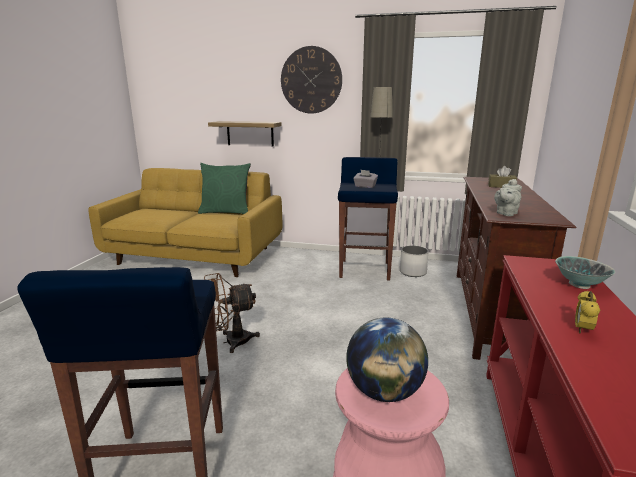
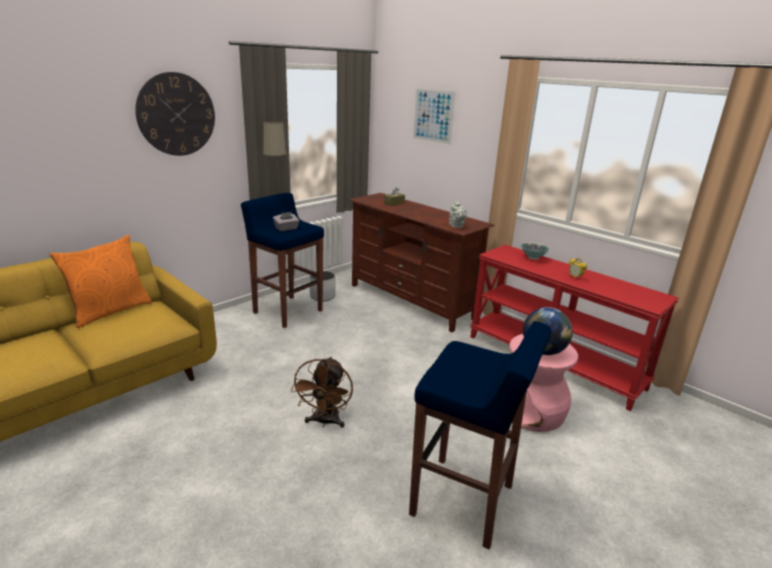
camera: 60 degrees left, 5 degrees up
(225, 212) = (110, 311): green pillow -> orange pillow
(250, 133) = (96, 193): shelf -> none
(584, 74) = (433, 116): none -> picture

